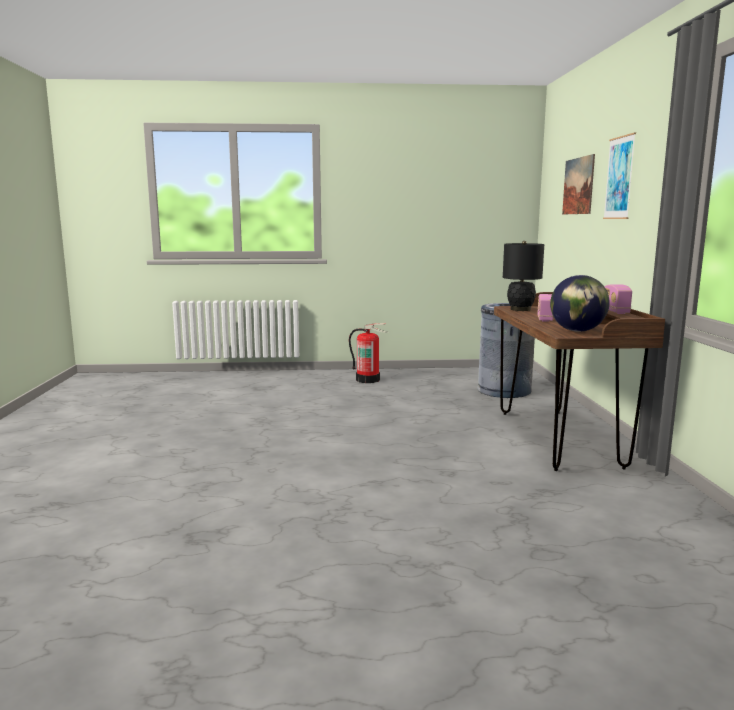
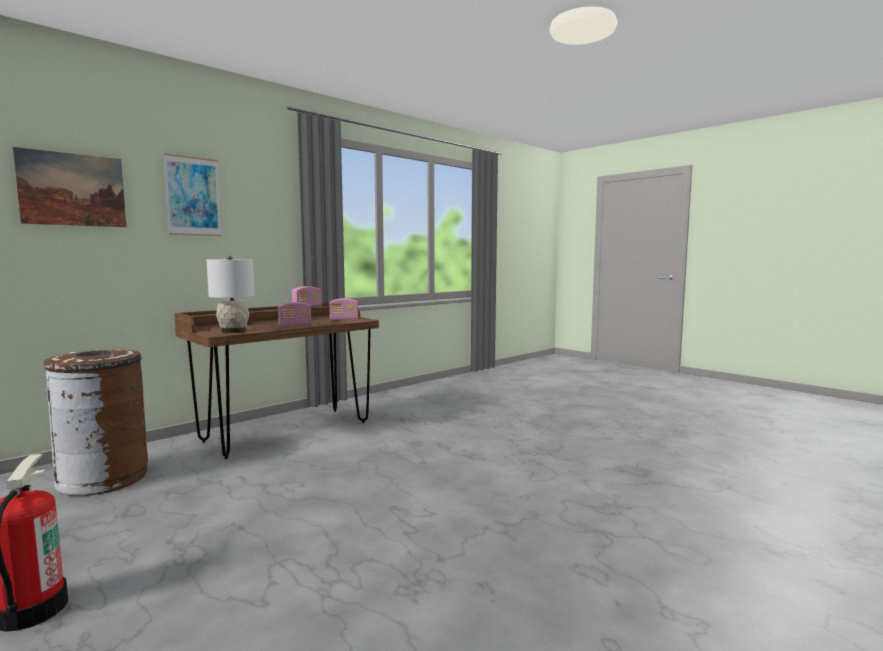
camera: 130 degrees left, 5 degrees down
(504, 391) = (104, 478): grey trash can -> brown trash can
(520, 309) = (233, 331): black table lamp -> white table lamp
(577, 331) = (344, 319): globe -> radio

